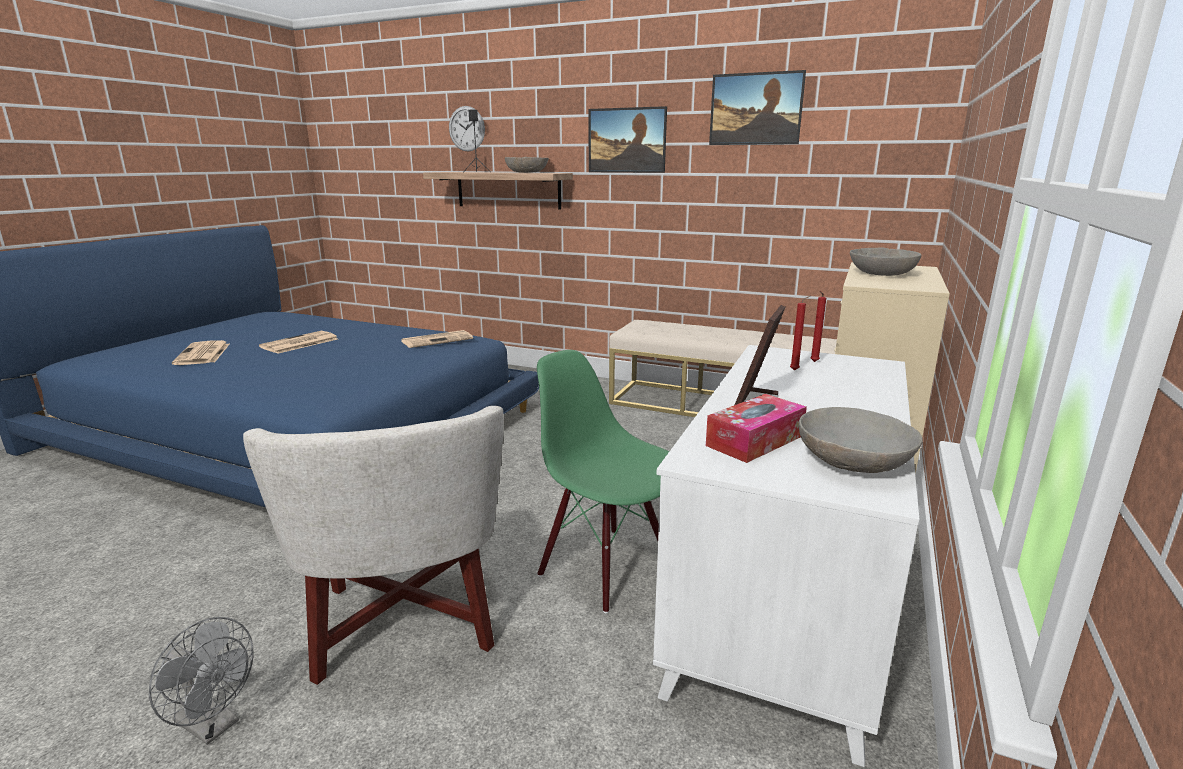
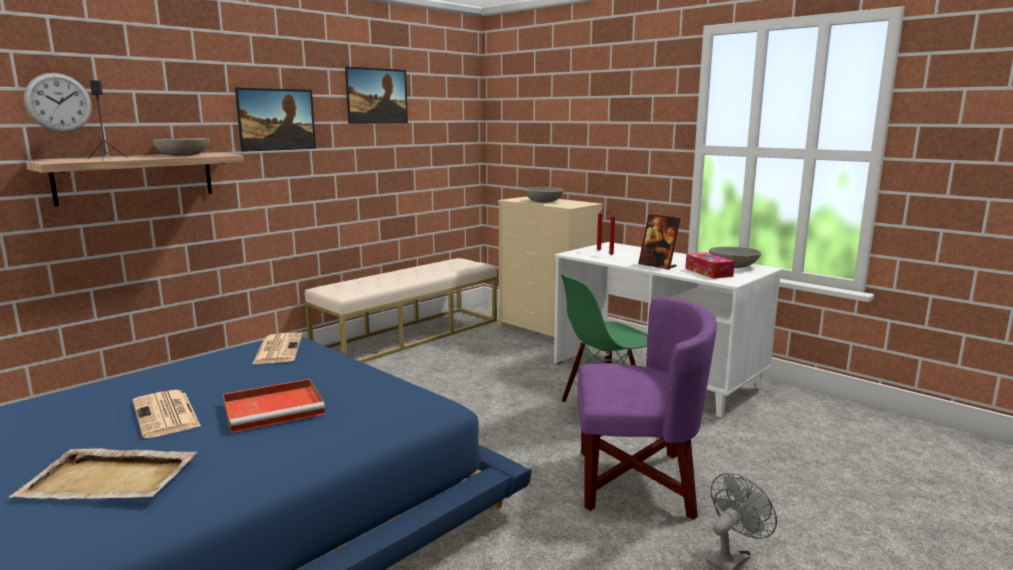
camera: 70 degrees left, 5 degrees down
(203, 354) = (111, 479): newspaper -> beige tray
(306, 362) = (276, 408): none -> red tray
(405, 620) = (636, 482): white armchair -> purple armchair

